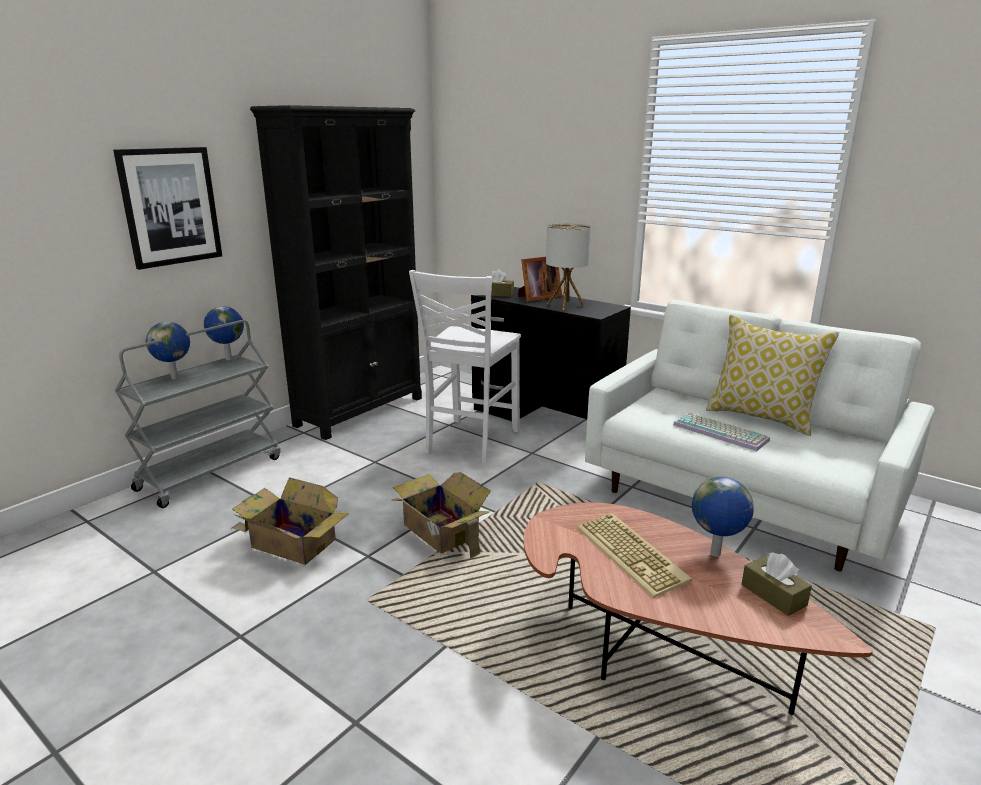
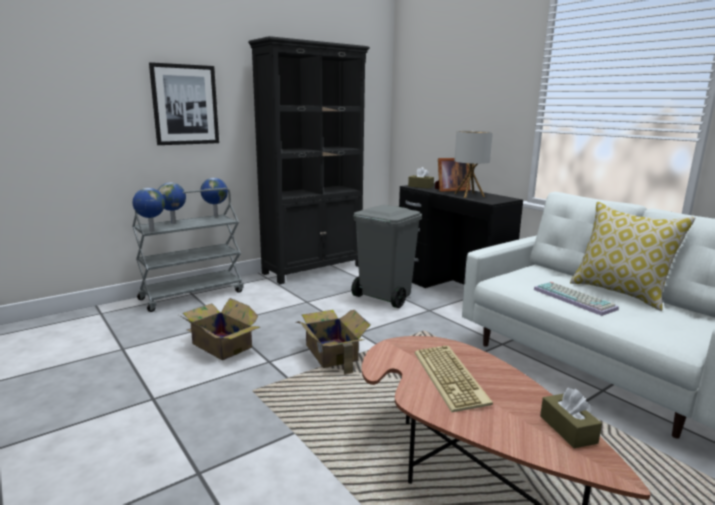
camera: 15 degrees right, 5 degrees down
(470, 442) = (384, 297): white chair -> grey trash can
(715, 554) = (527, 389): globe -> globe (151, 231)

